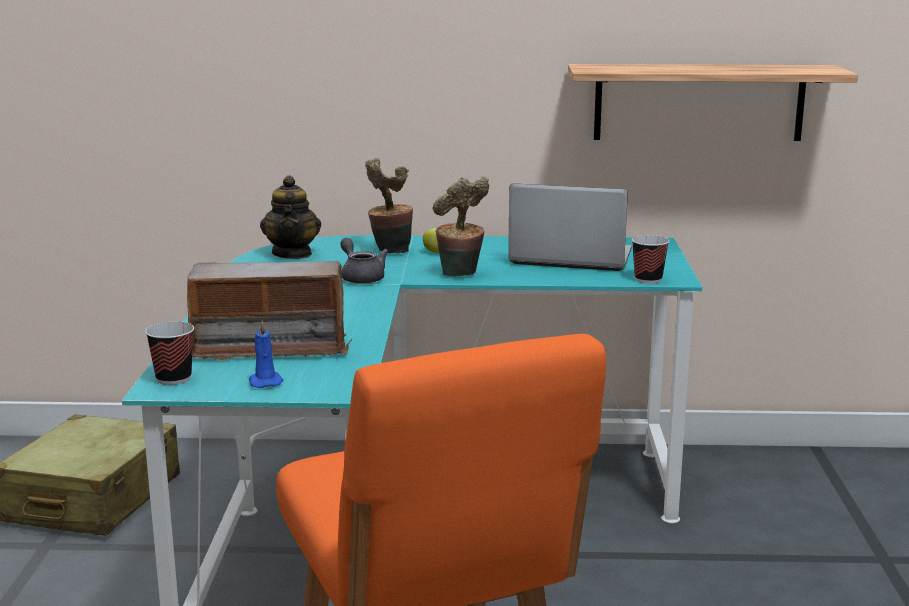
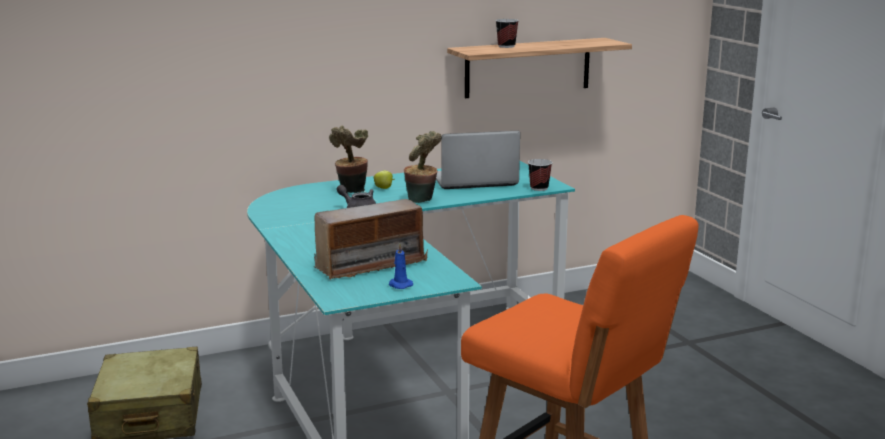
camera: 25 degrees left, 0 degrees up
(173, 378) = (337, 293): cup -> cup (506, 46)
(292, 254) = (285, 202): teapot -> none

